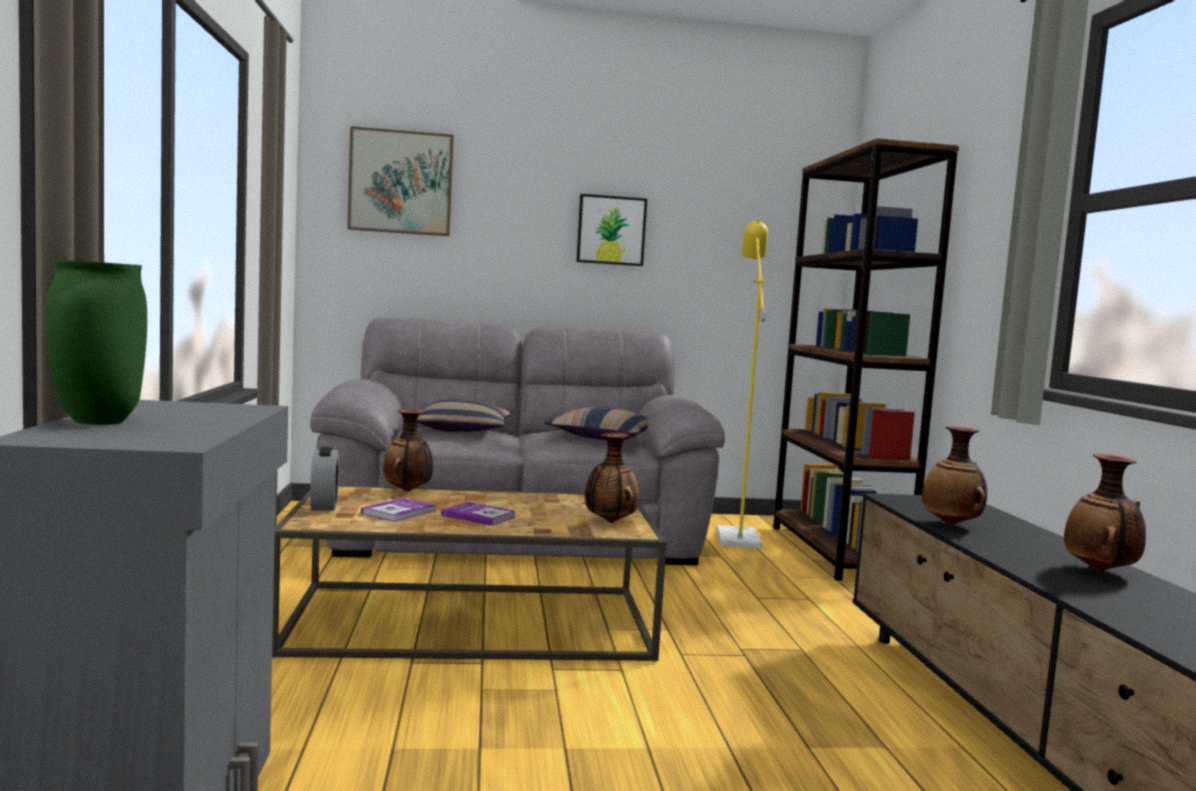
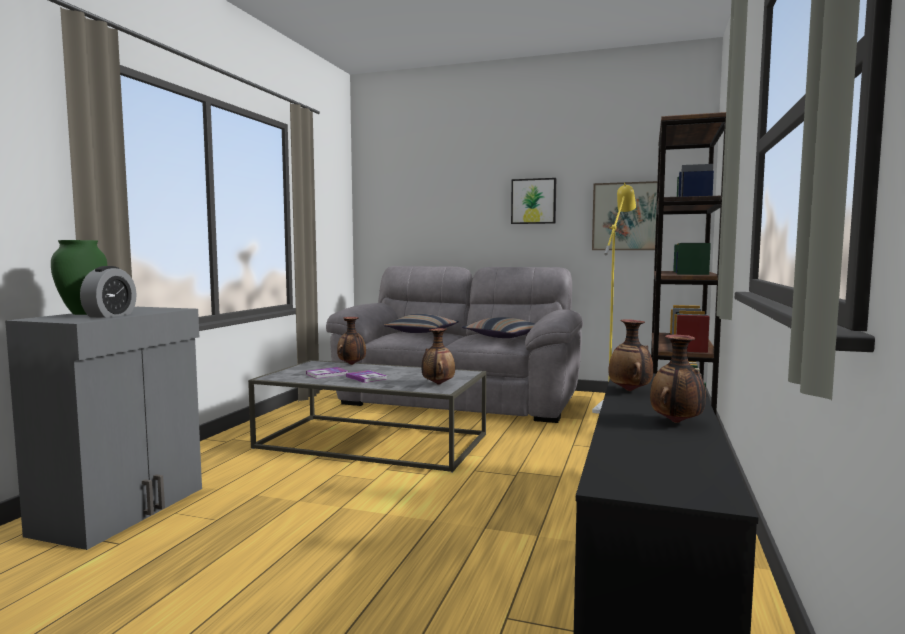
camera: 25 degrees right, 0 degrees up
(324, 505) = (295, 369): alarm clock -> alarm clock (110, 315)
(401, 182) = (406, 184): picture -> picture (627, 216)
(471, 622) = (373, 442): brown coffee table -> grey coffee table

